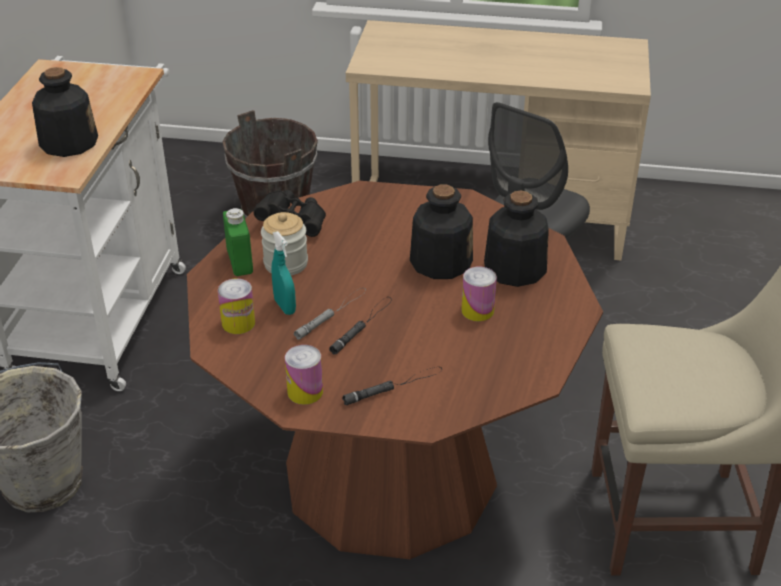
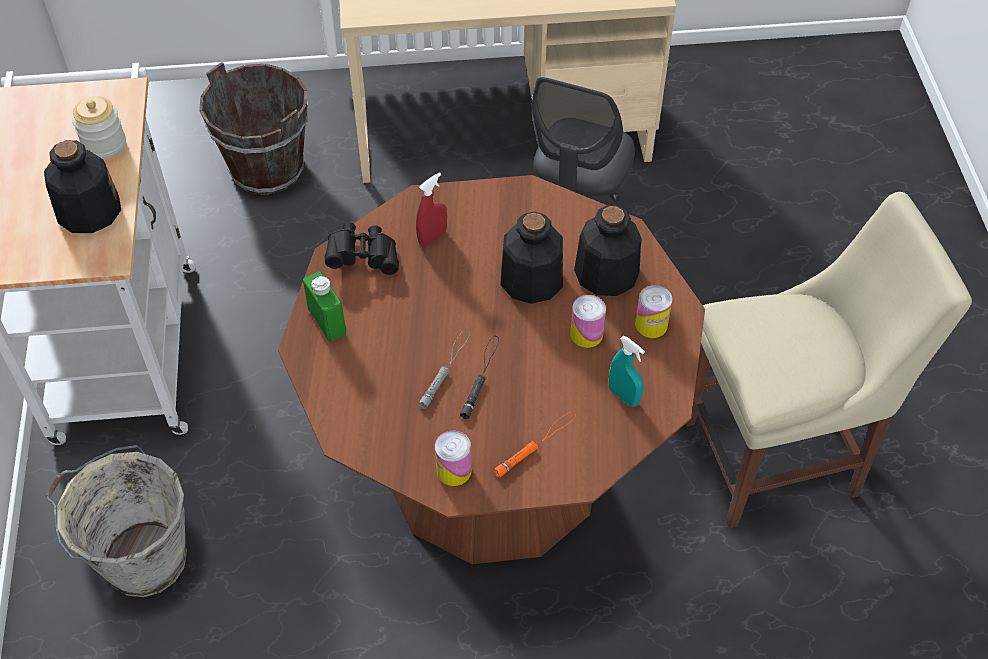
camera: 15 degrees left, 15 degrees up
(238, 323) = (356, 401): can -> can (651, 325)
(285, 306) = (395, 370): turquoise spray bottle -> turquoise spray bottle (624, 396)
(286, 263) = (375, 314): jar -> jar (104, 145)
(362, 218) = (432, 237): none -> red spray bottle
(393, 386) = (536, 444): black flashlight -> orange flashlight

